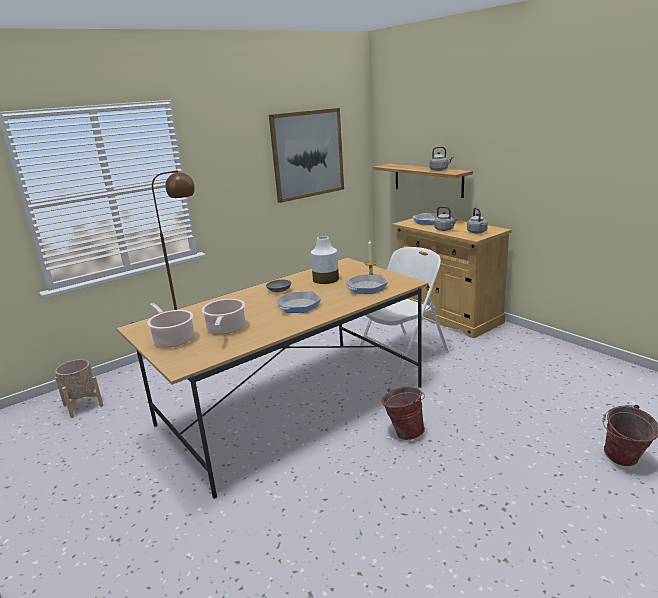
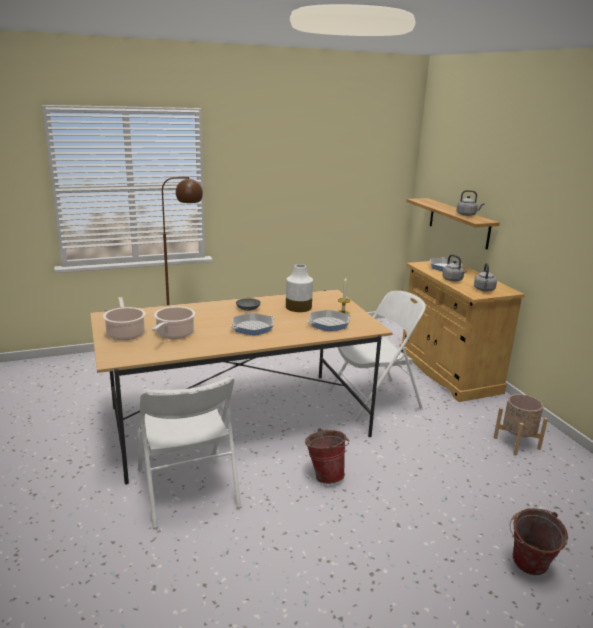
camera: 15 degrees right, 0 degrees up
(83, 405) = (68, 375): beige planter -> beige planter (516, 443)
(280, 483) = (187, 488): none -> white chair
(307, 154) = (338, 176): picture -> none

